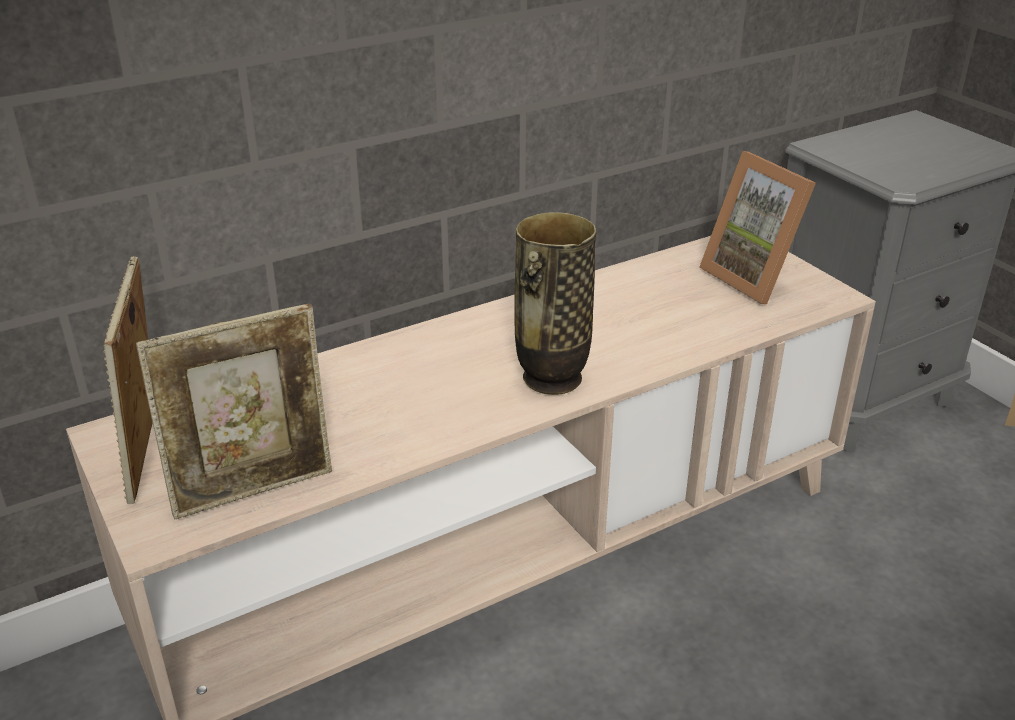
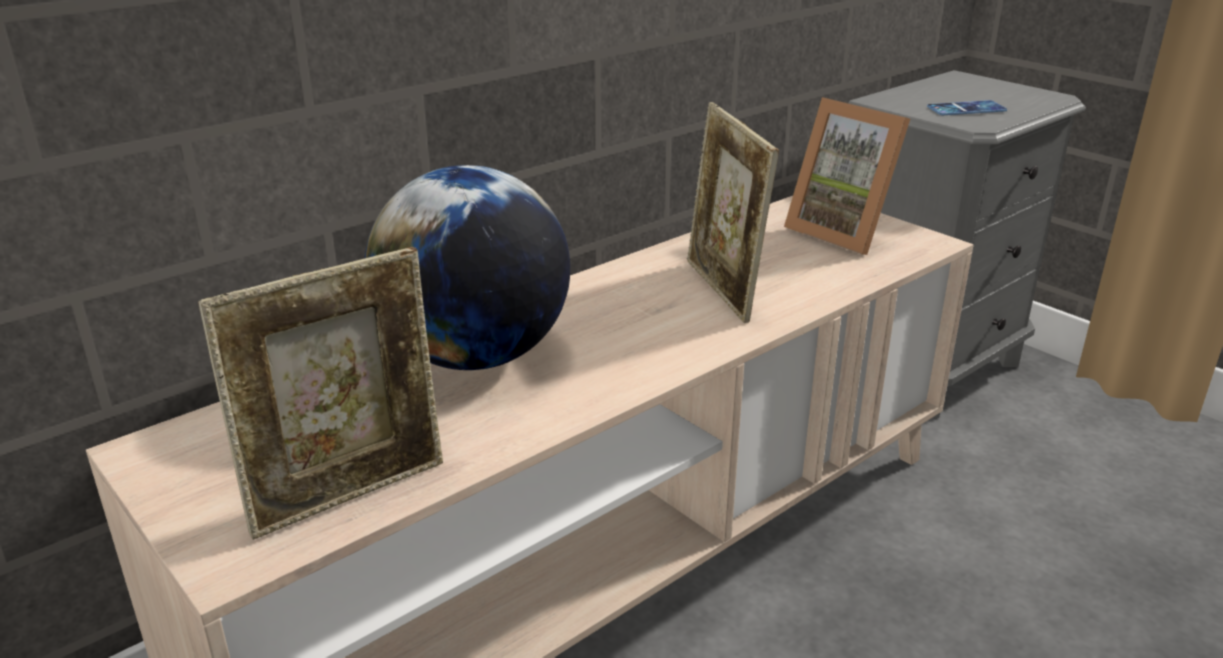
camera: 10 degrees left, 5 degrees down
(149, 454) = (203, 467): picture frame -> picture frame (723, 290)
(384, 376) = (475, 357): none -> globe
(551, 379) = (668, 343): vase -> none
(901, 162) = (966, 109): none -> phone

